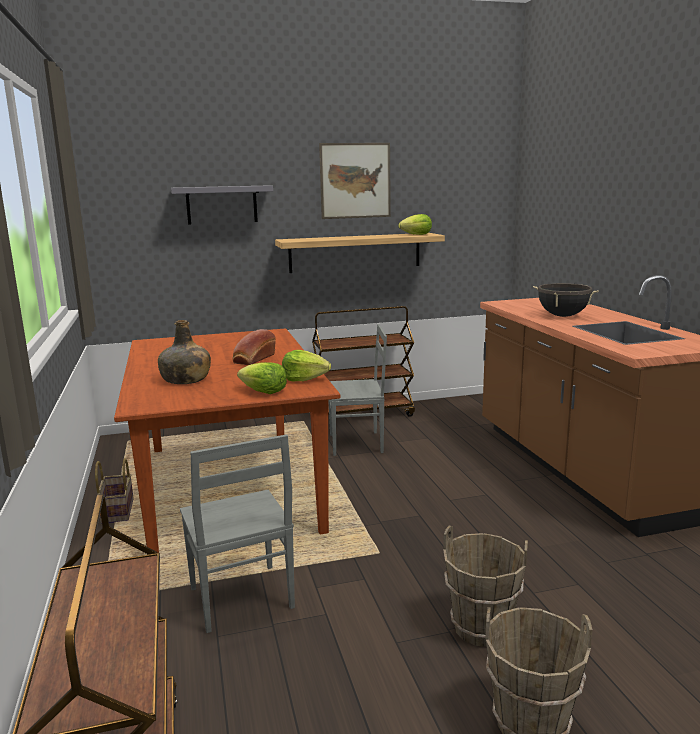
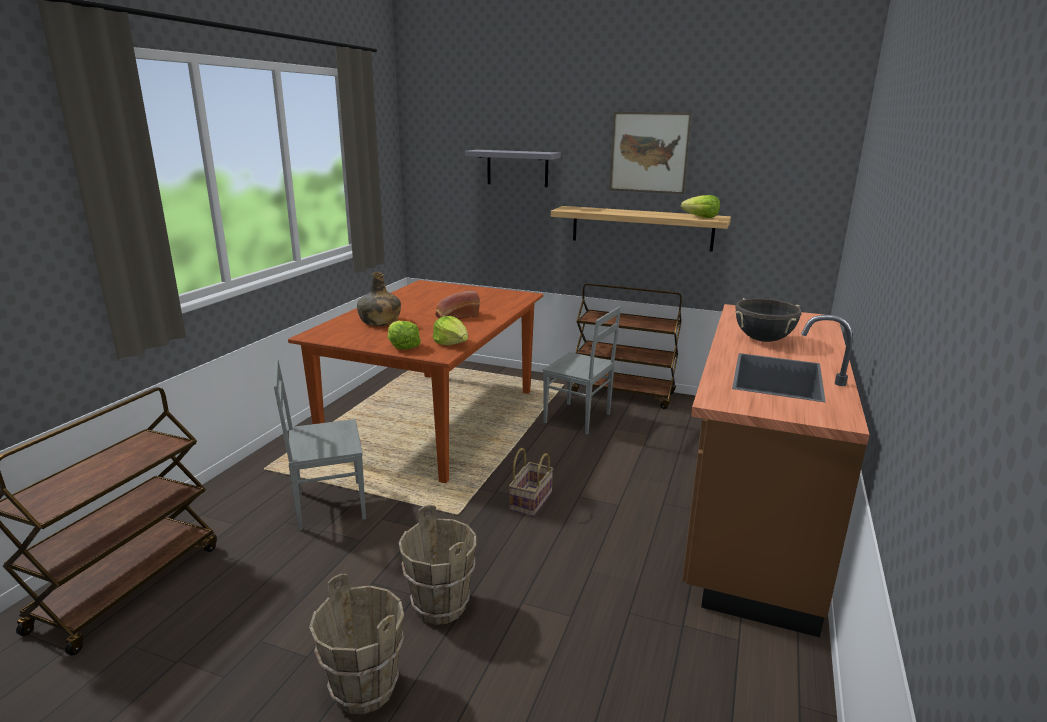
camera: 35 degrees right, 5 degrees up
(116, 511) = (347, 412): basket -> basket (530, 500)
(240, 599) = (329, 504): grey chair -> grey chair turned 60 degrees clockwise

